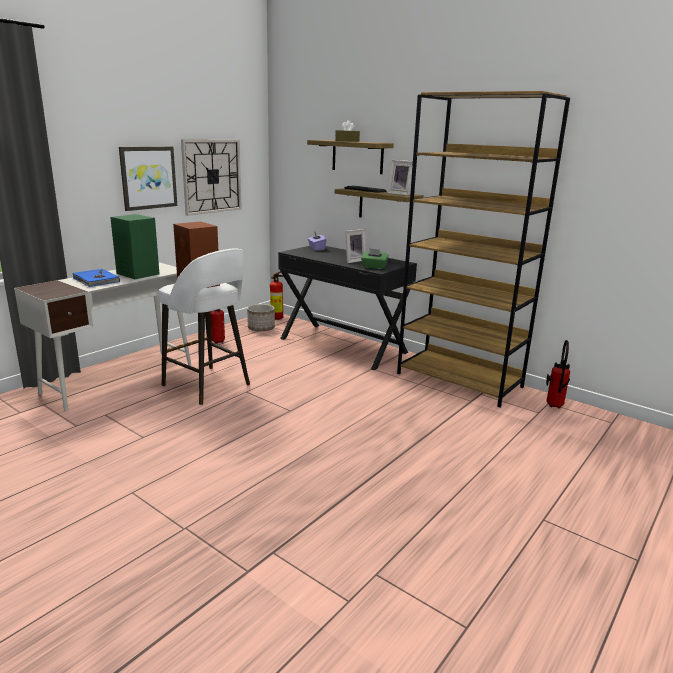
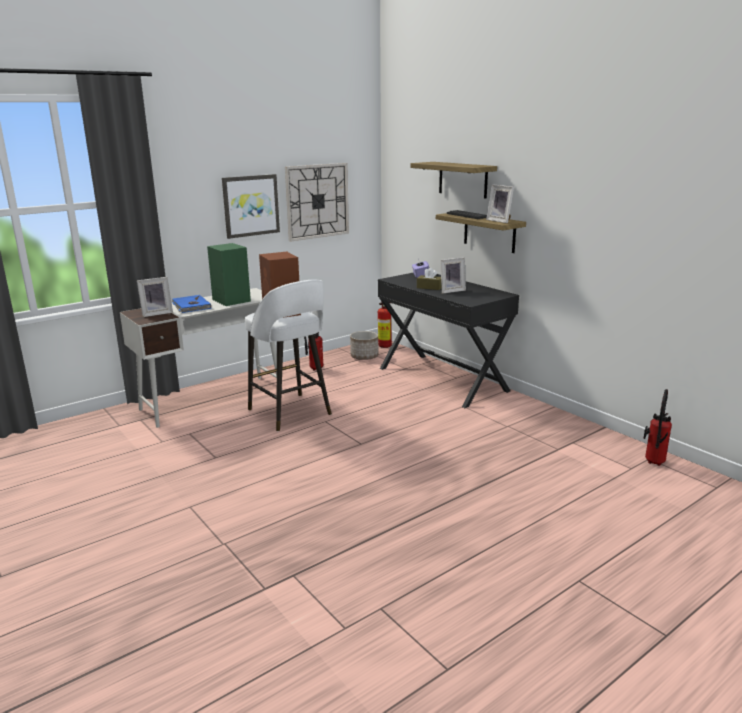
camera: 15 degrees right, 0 degrees up
(59, 288) = (156, 313): none -> picture frame
(347, 141) = (450, 164): brown tissue box -> brown tissue box (429, 287)
(374, 267) = (467, 299): green tissue box -> none
(460, 380) = (556, 426): brown bookcase -> none

